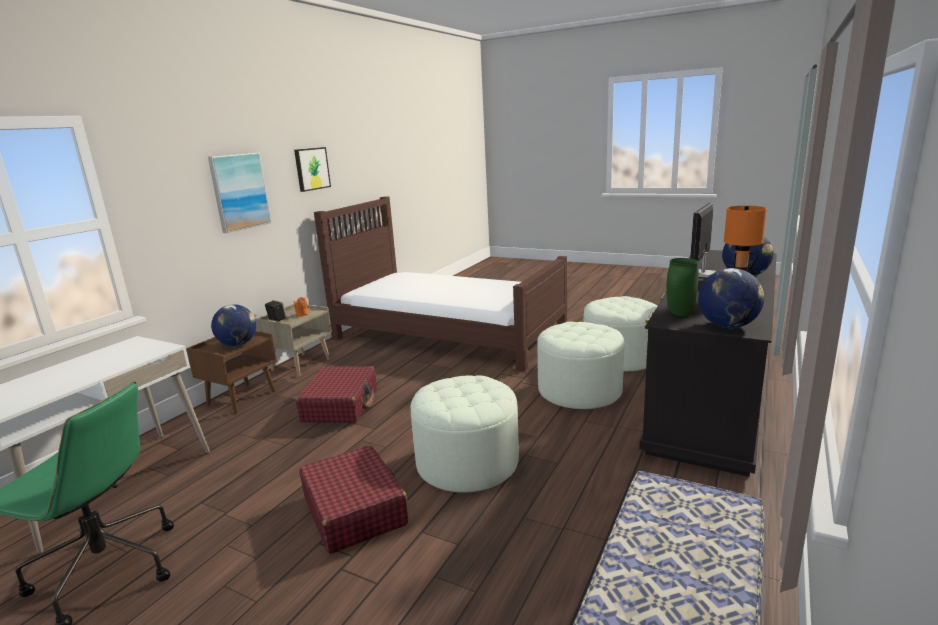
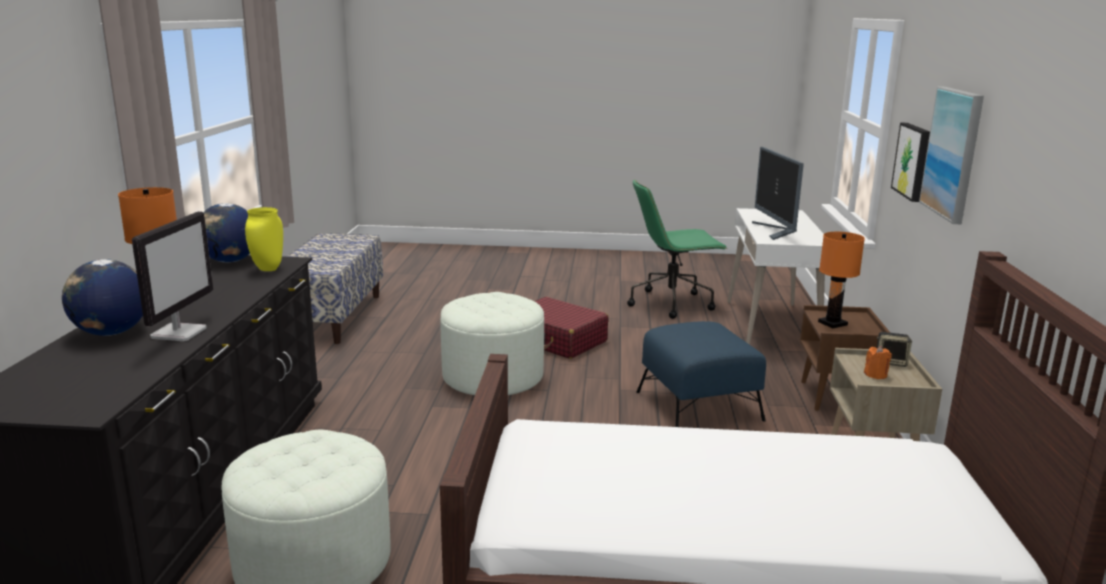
camera: 155 degrees right, 0 degrees up
(115, 361) = (776, 231): none -> monitor
(238, 344) = (833, 323): globe -> orange table lamp
(311, 169) = (1040, 162): picture -> picture (913, 161)
(340, 405) = (698, 406): red suitcase -> blue ottoman
(579, 390) = (390, 471): white ottoman -> none
(680, 314) = (267, 269): green vase -> yellow vase

